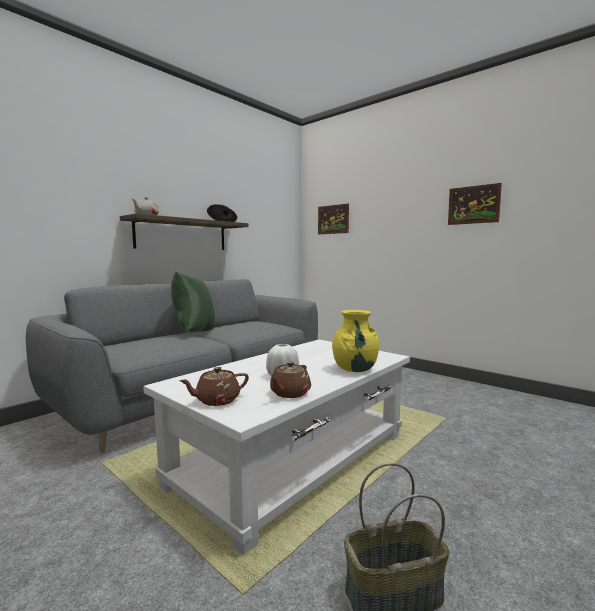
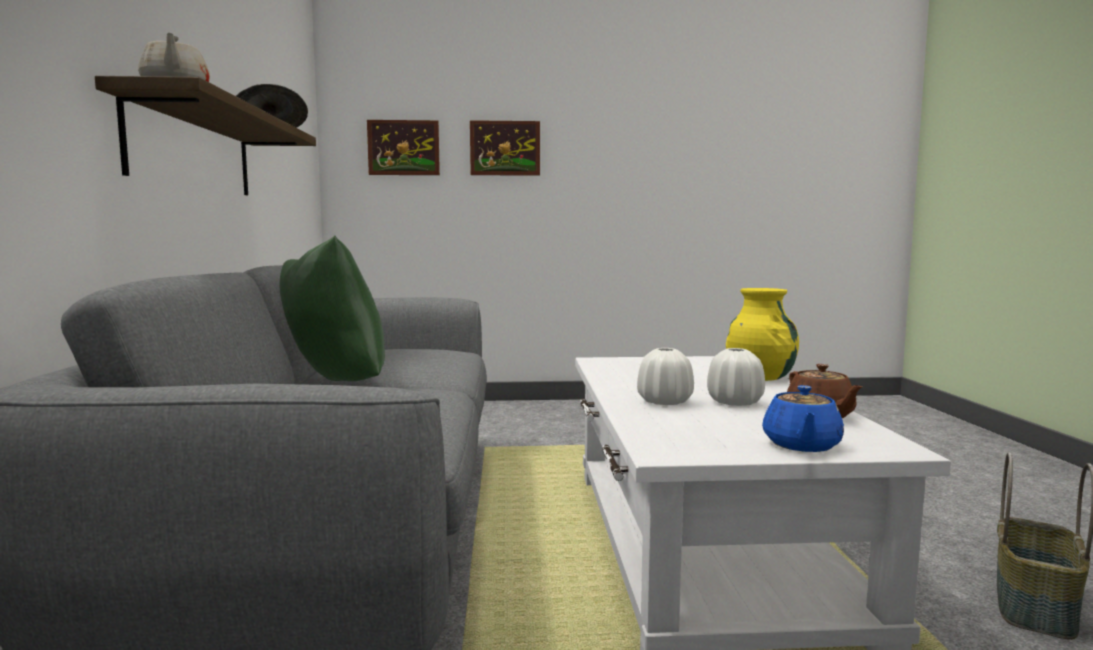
camera: 45 degrees left, 0 degrees up
(217, 400) = (801, 445): brown teapot -> blue teapot
(257, 367) = (664, 402): none -> white vase
(473, 205) = (654, 145): picture -> picture (505, 148)

